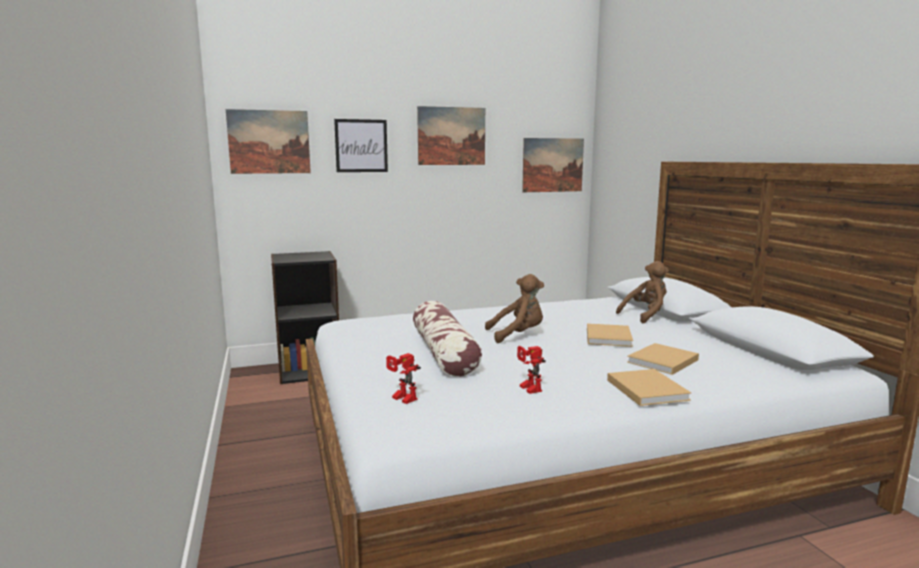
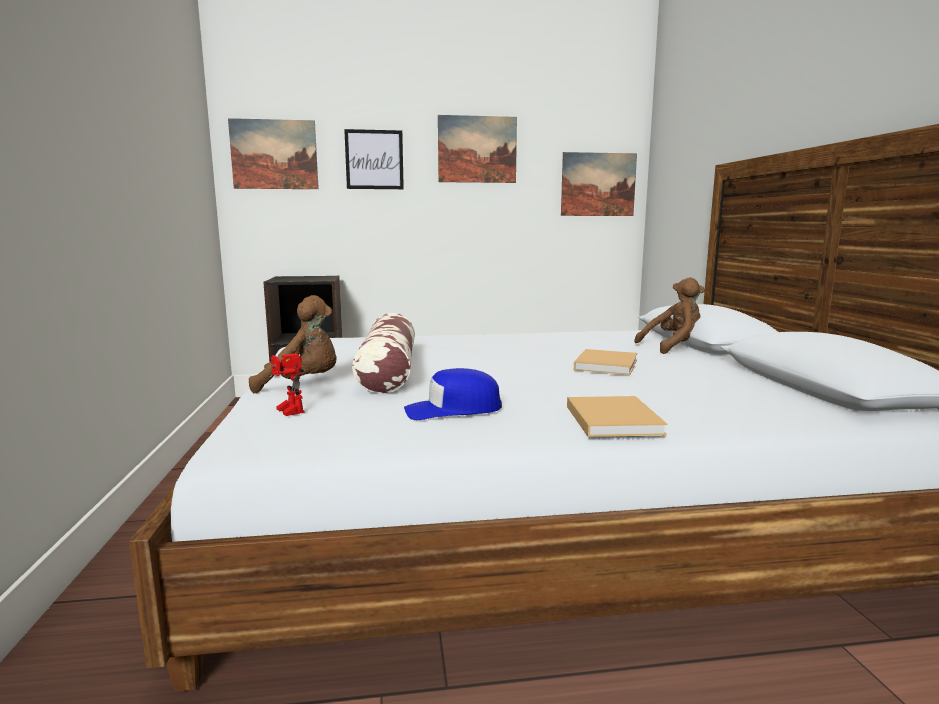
camera: 10 degrees right, 0 degrees up
(518, 335) = (493, 358): brown plush toy -> brown plush toy (302, 385)
(527, 388) = (453, 409): toy robot -> blue cap
(661, 361) = (658, 391): beige book -> none

